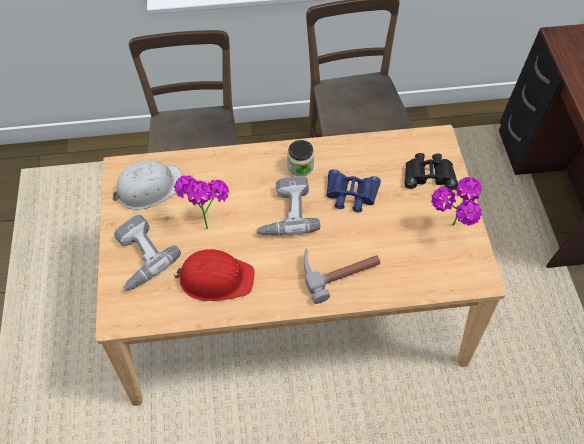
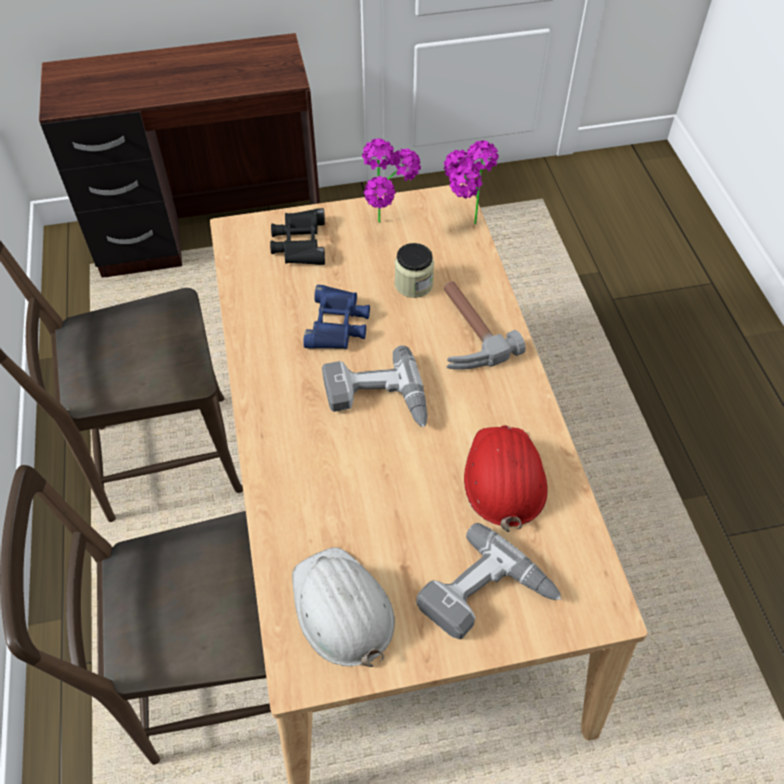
camera: 95 degrees left, 5 degrees down
(206, 220) = (402, 505): potted plant -> potted plant (463, 226)
(300, 166) = (288, 387): jar -> jar (413, 284)

